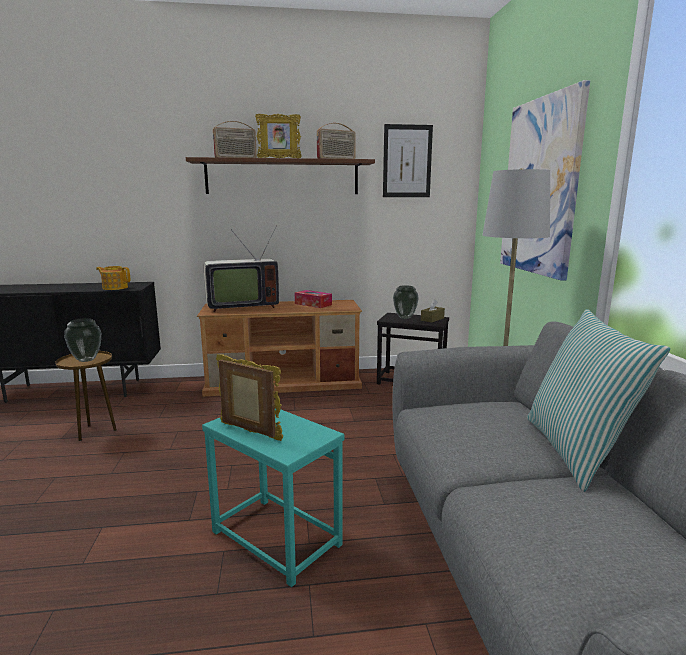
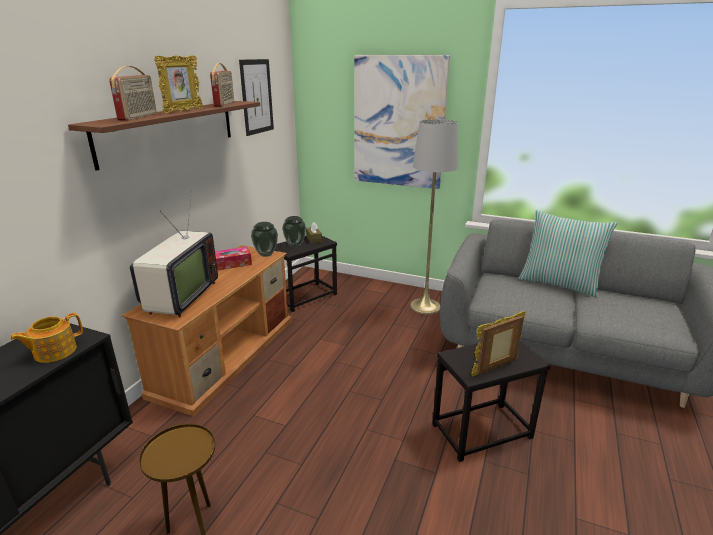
camera: 60 degrees left, 10 degrees up
(85, 360) = (176, 451): vase -> vase (266, 255)
(275, 539) = (482, 432): turquoise side table -> black side table

